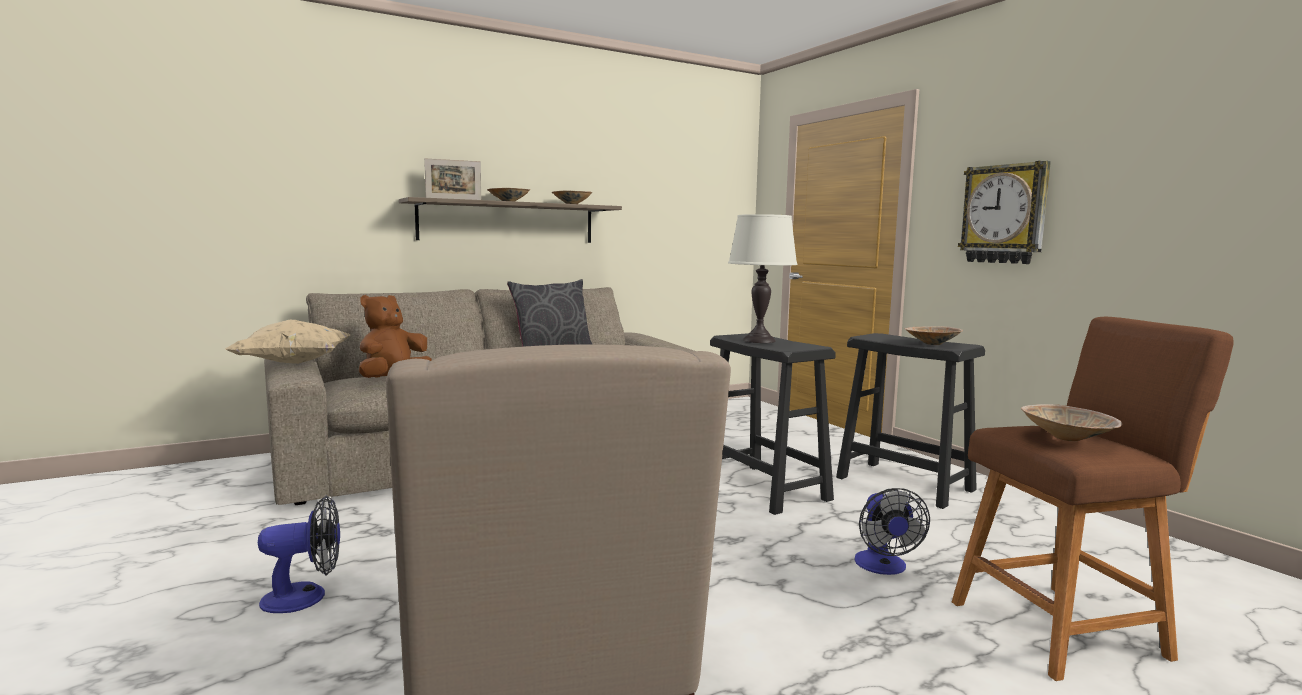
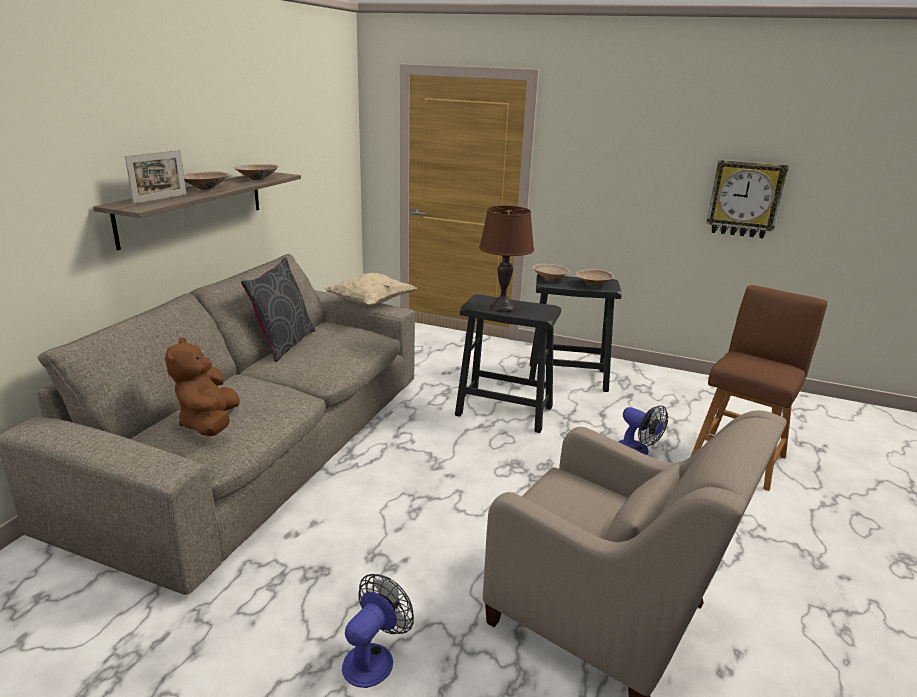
camera: 40 degrees left, 15 degrees up
(293, 363) = (111, 446): beige pillow -> beige pillow (371, 303)
(759, 340) = (502, 307): white table lamp -> brown table lamp
(1004, 214) = (612, 180): wall clock -> wall clock (744, 199)
(1069, 439) = (766, 367): beige bowl -> beige bowl (550, 279)

